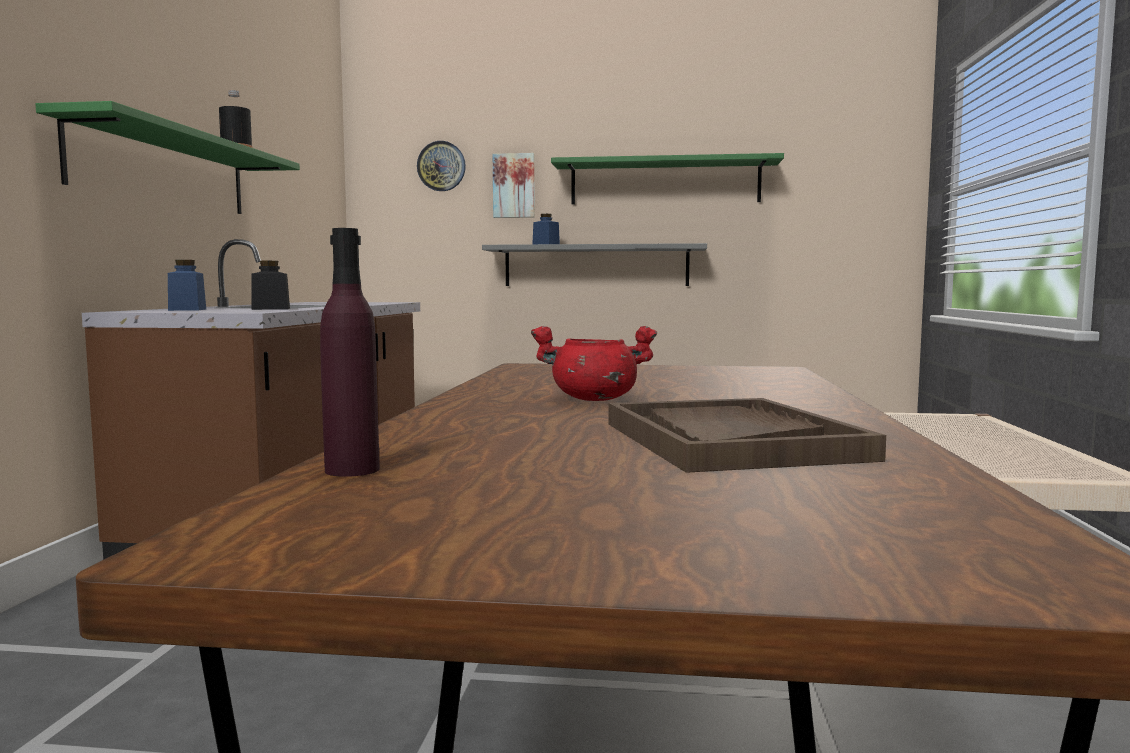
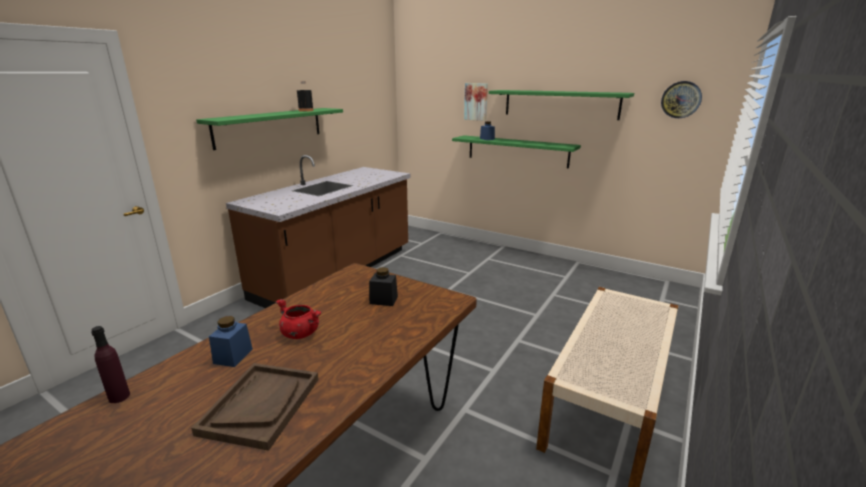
camera: 25 degrees right, 15 degrees up
(187, 310) = (269, 199): blue jar -> blue jar (233, 356)
(271, 309) = (302, 200): black jar -> black jar (383, 300)
(441, 166) = (440, 88): wall clock -> wall clock (681, 99)
(596, 266) = (517, 151): grey shelf -> green shelf

